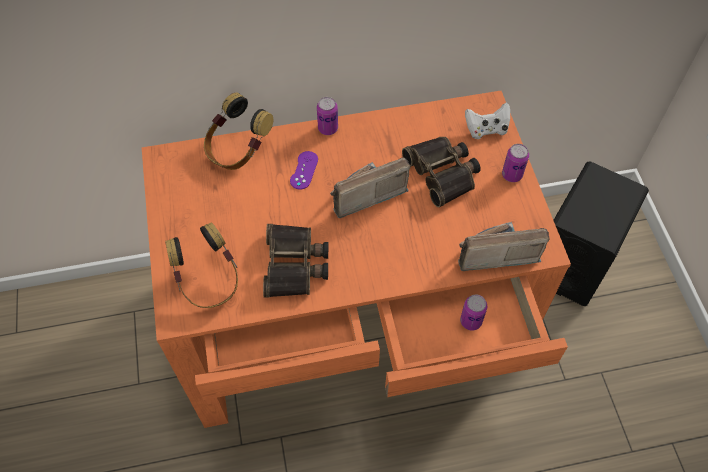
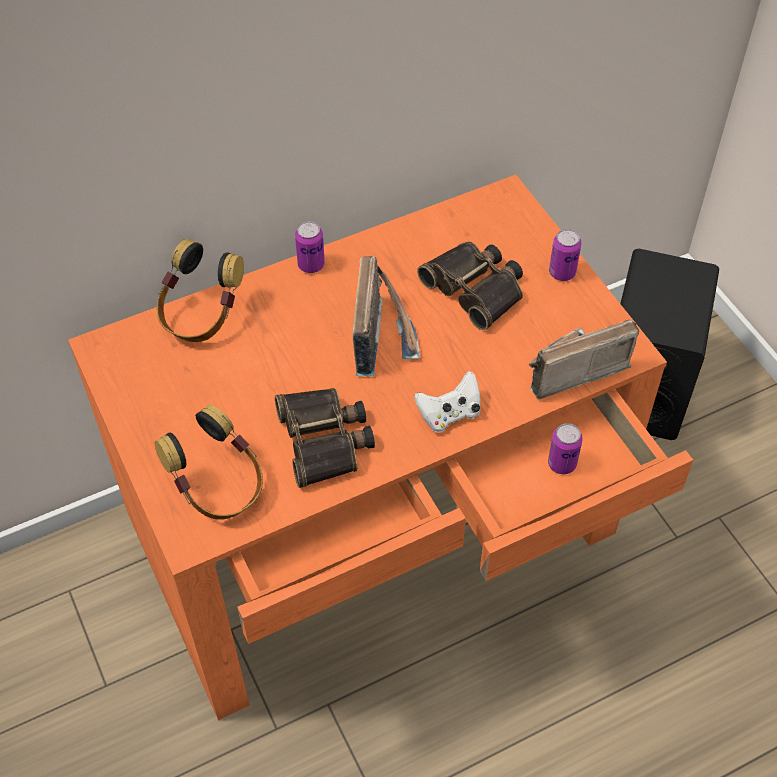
camera: 15 degrees left, 5 degrees down
(304, 170) = (297, 322): purple game controller -> none
(363, 194) = (384, 335): radio -> radio turned 135 degrees clockwise
(486, 129) = (513, 225): white game controller -> white game controller (449, 414)

